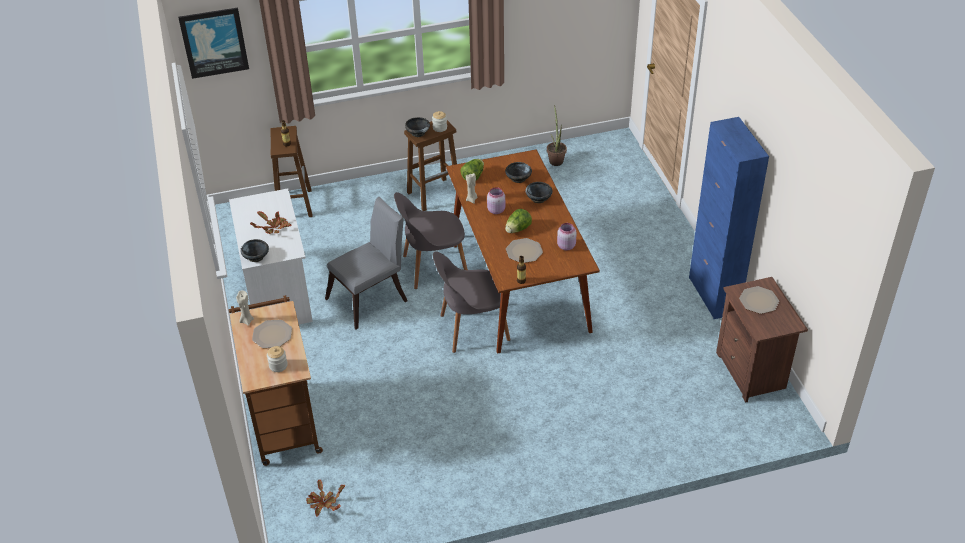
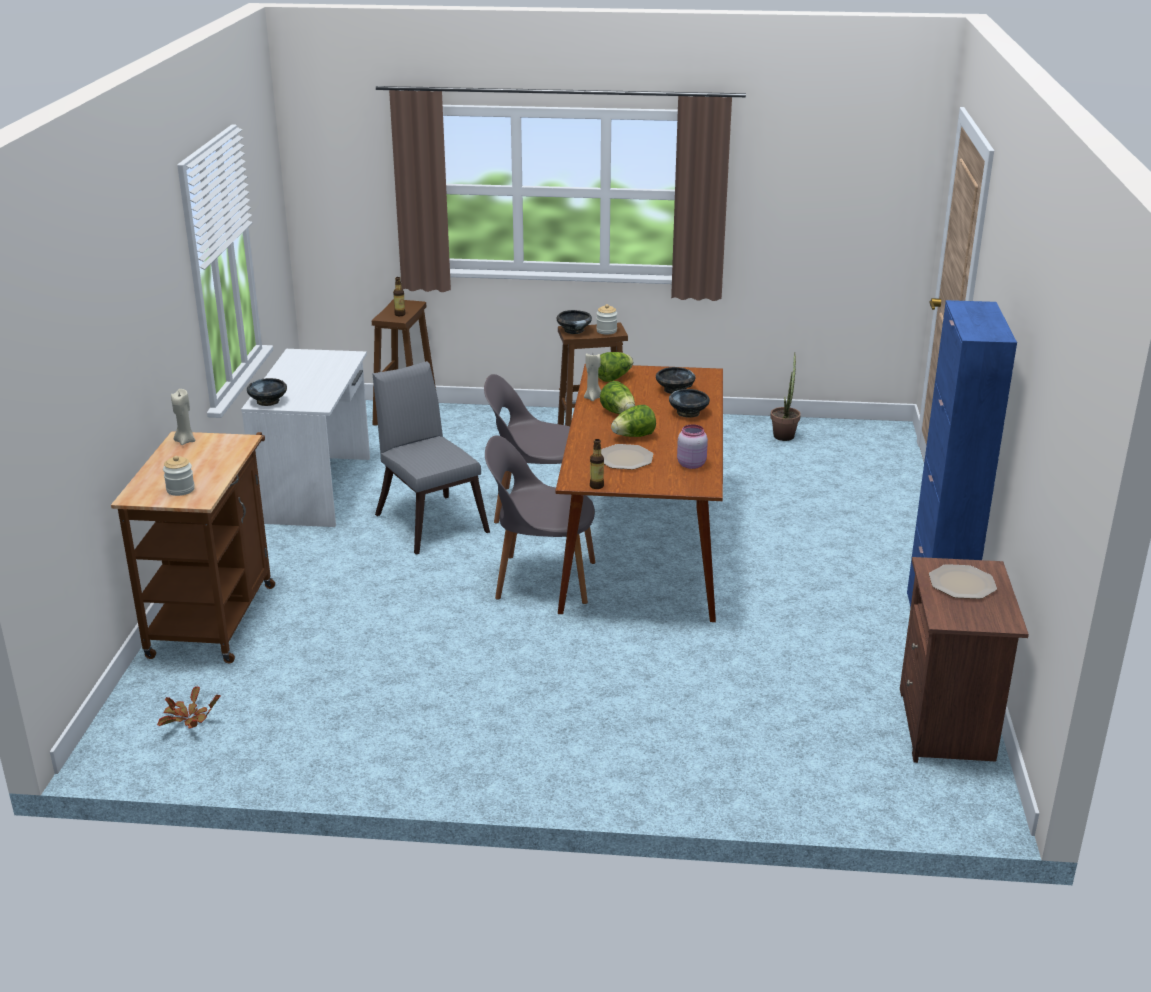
camera: 20 degrees right, 15 degrees down
(214, 42) = (332, 154): picture -> none
(272, 334) = (203, 460): plate -> none
(273, 228) = (314, 381): potted plant -> none
(371, 298) = (430, 520): grey chair -> grey chair turned 105 degrees counterclockwise
(496, 210) = (619, 413): pink jar -> lettuce

